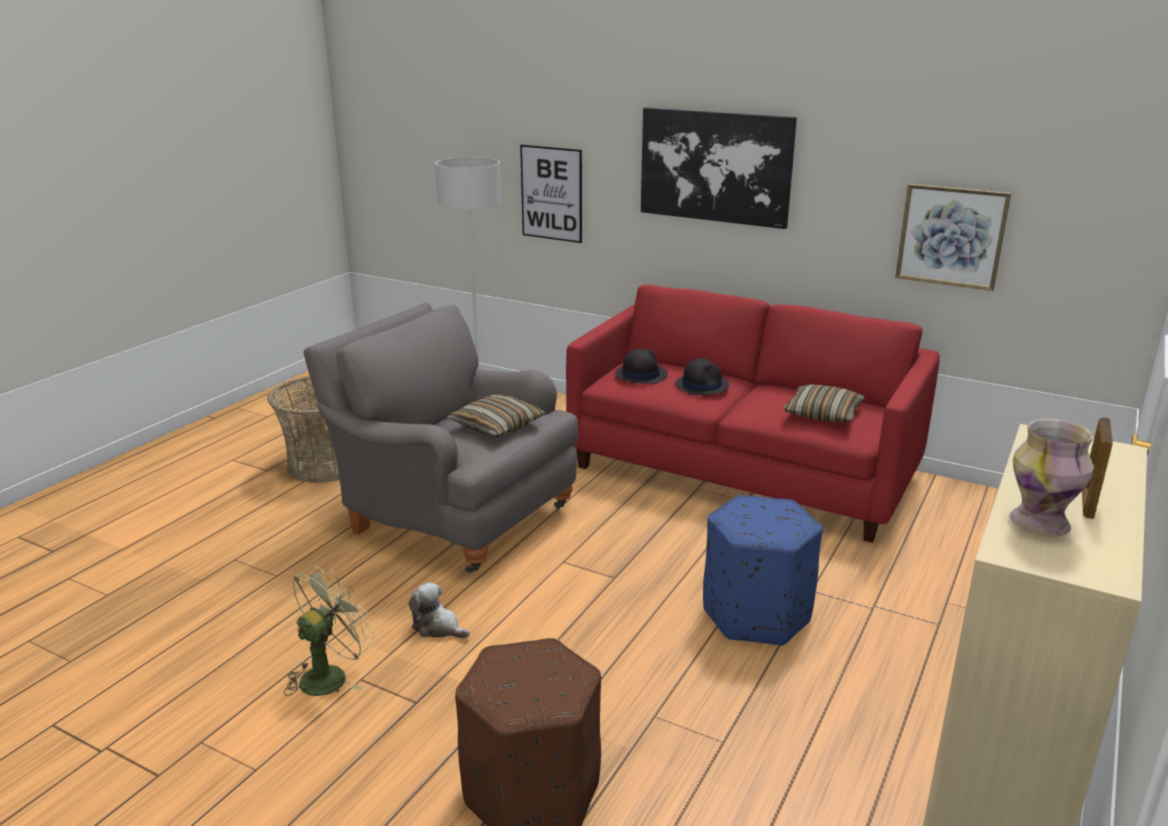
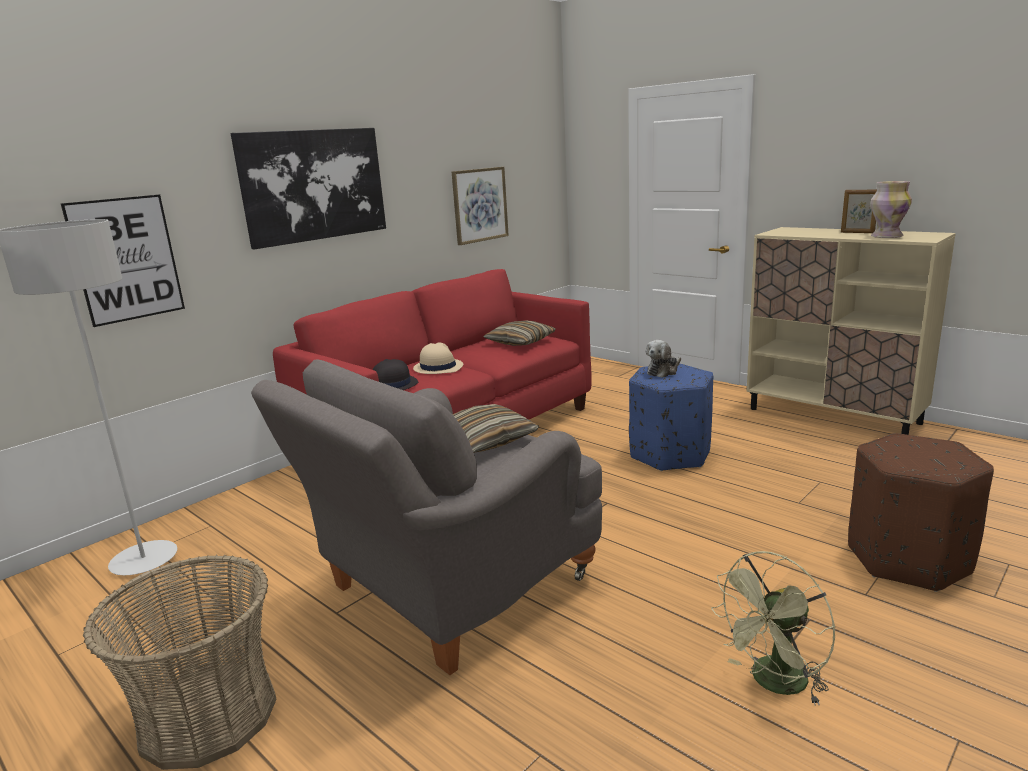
camera: 75 degrees left, 5 degrees down
(330, 675) = (774, 684): green fan -> green fan turned 90 degrees counterclockwise
(438, 627) = (680, 603): plush toy -> plush toy (663, 371)
(702, 385) = (438, 367): black hat -> beige hat

